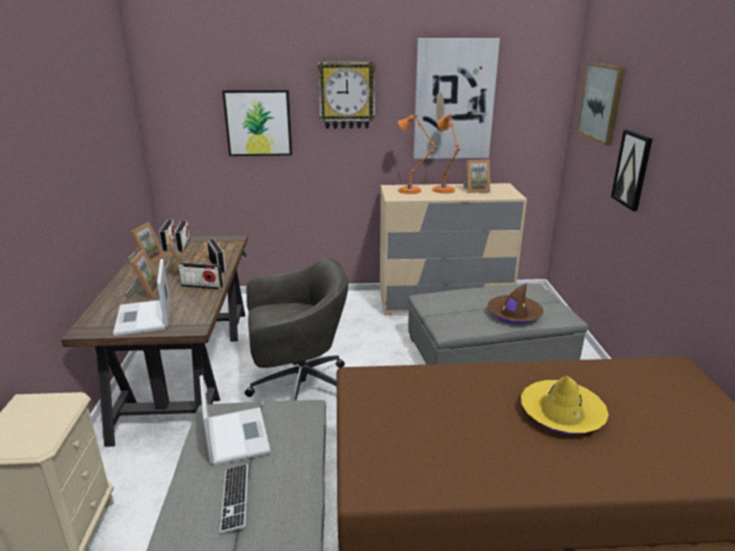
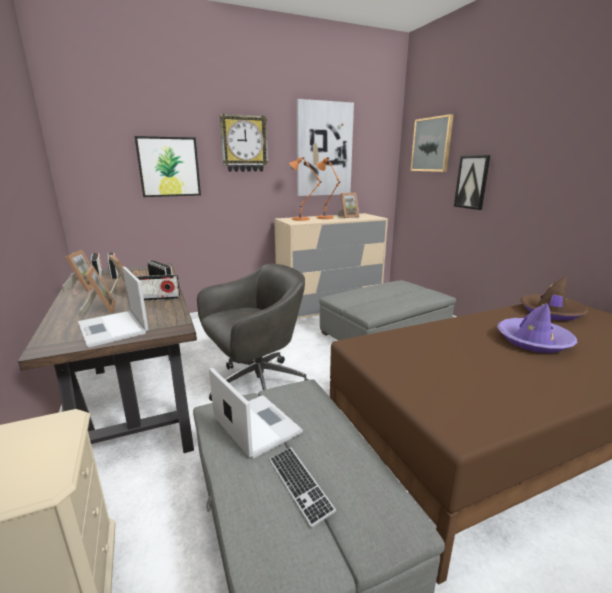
camera: 20 degrees left, 5 degrees down
(514, 314) = (406, 298): brown hat -> brown hat (551, 312)
(561, 414) = (533, 341): yellow hat -> purple hat

